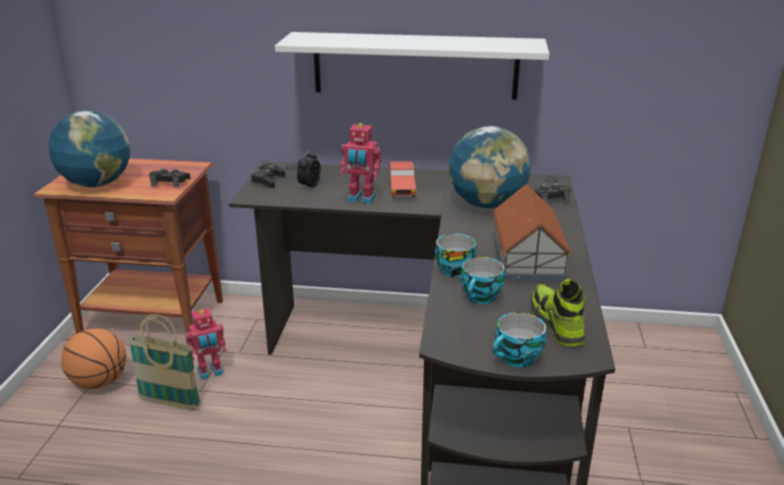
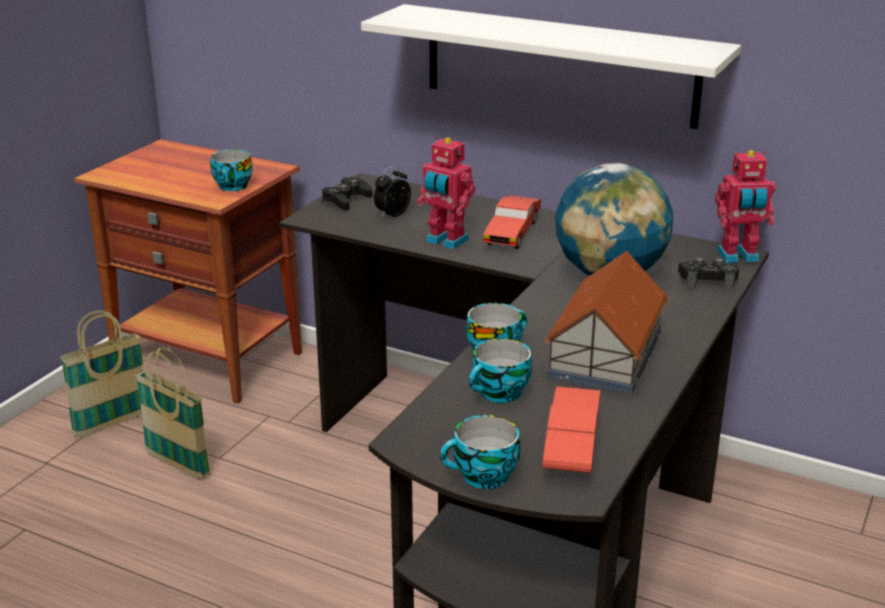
camera: 20 degrees right, 0 degrees up
(97, 184) = (148, 176): globe -> none
(99, 382) = (112, 423): basketball -> basket
(170, 182) = (231, 186): black game controller -> cup
(210, 372) = (241, 439): toy robot -> toy robot (738, 257)
(556, 323) = (571, 445): shoe -> red toy car

